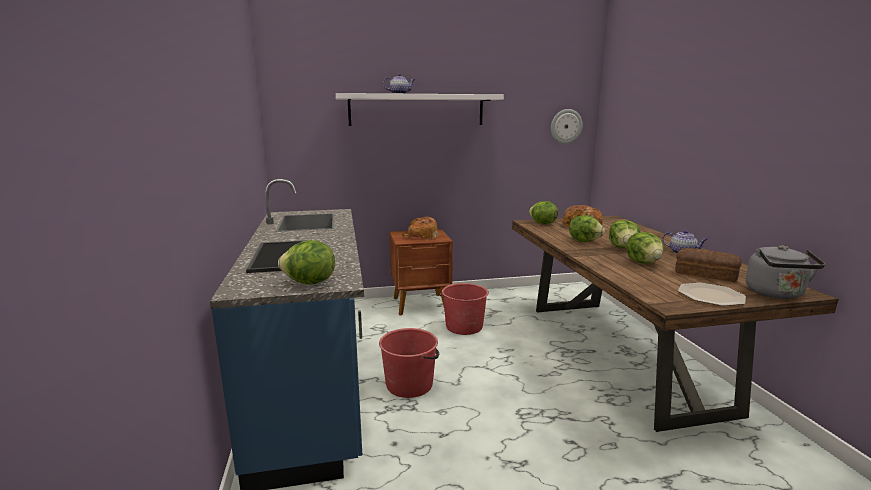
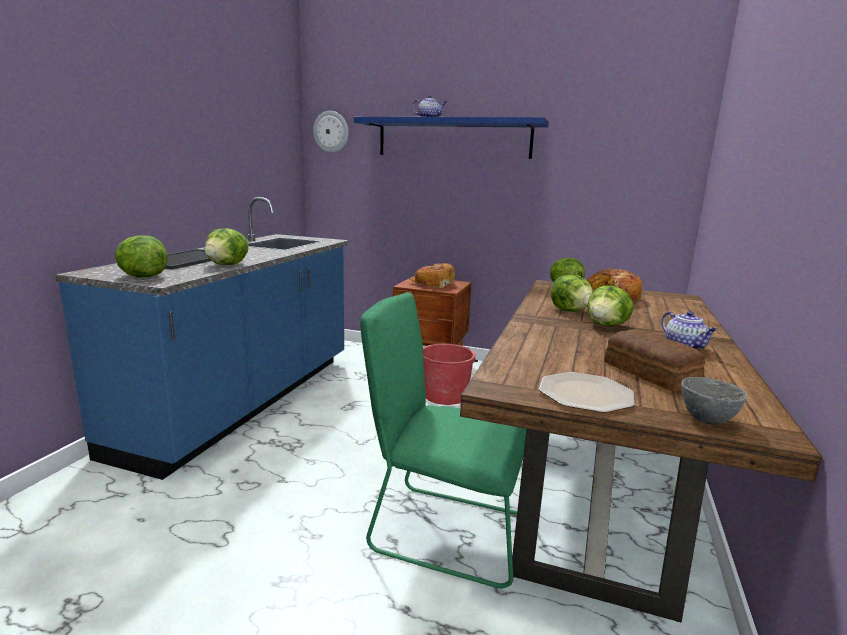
camera: 30 degrees right, 0 degrees up
(410, 384) = (318, 429): red bucket -> none
(417, 110) = (453, 138): white shelf -> blue shelf
(566, 126) = (654, 165): wall clock -> wall clock (331, 132)
(588, 422) = (443, 530): none -> green chair
(644, 262) = (590, 344): lettuce -> lettuce (228, 265)
(776, 294) = (706, 420): grey kettle -> grey bowl

